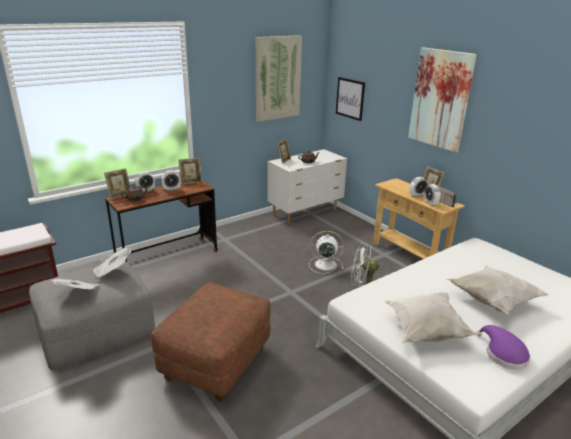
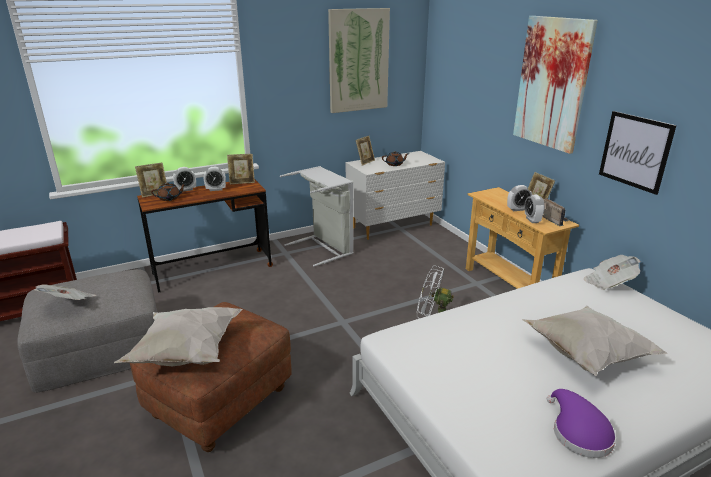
camera: 10 degrees right, 0 degrees up
(112, 271) = (119, 281): newspaper -> newspaper (609, 282)
(255, 233) = (324, 248): none -> grey laundry basket
(324, 264) = (395, 291): white fan -> none
(350, 98) = (449, 87): picture -> picture (635, 151)
(424, 331) = (474, 389): white pillow -> white pillow (185, 354)

